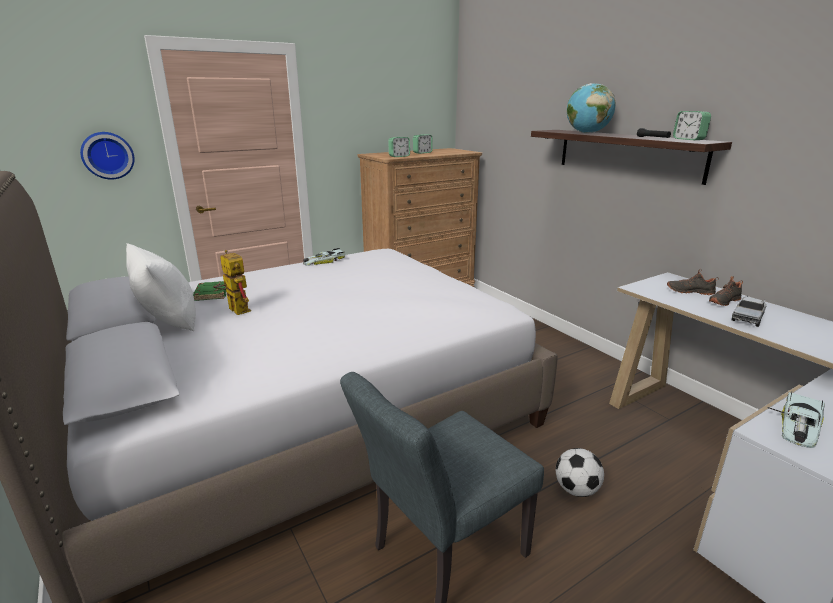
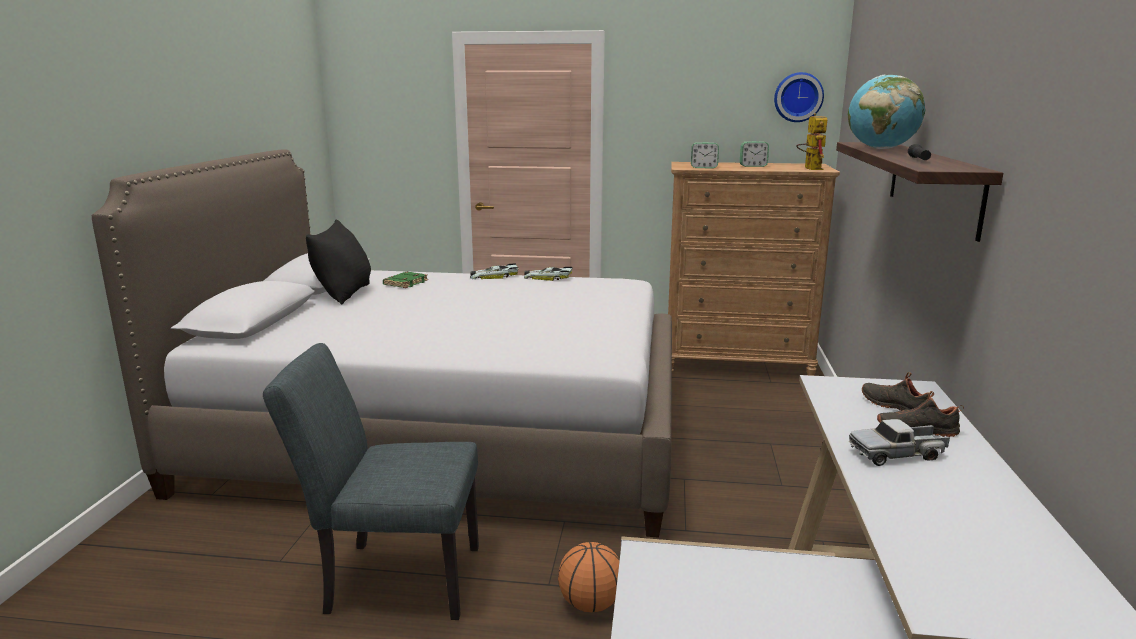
camera: 40 degrees right, 5 degrees down
(107, 155) = (407, 144): wall clock -> wall clock (798, 97)
(169, 320) = (344, 294): white pillow -> black pillow
(235, 309) = (398, 297): toy robot -> toy robot (810, 168)
(576, 490) = (590, 604): football -> basketball
(688, 139) = (957, 164): alarm clock -> none
(798, 425) = (710, 572): toy car -> toy car (494, 276)

